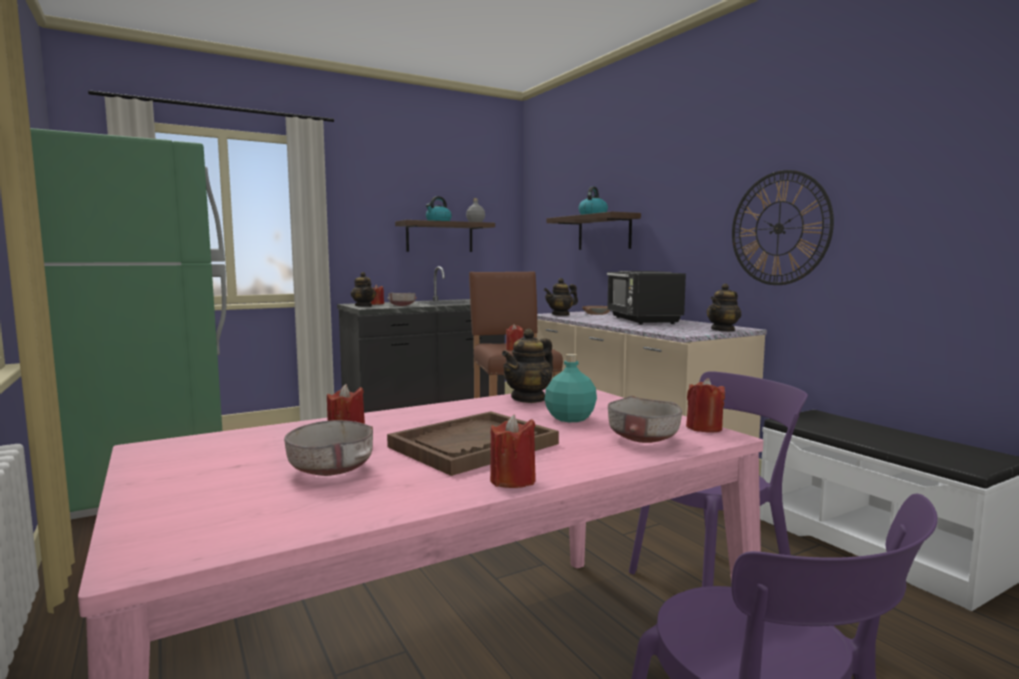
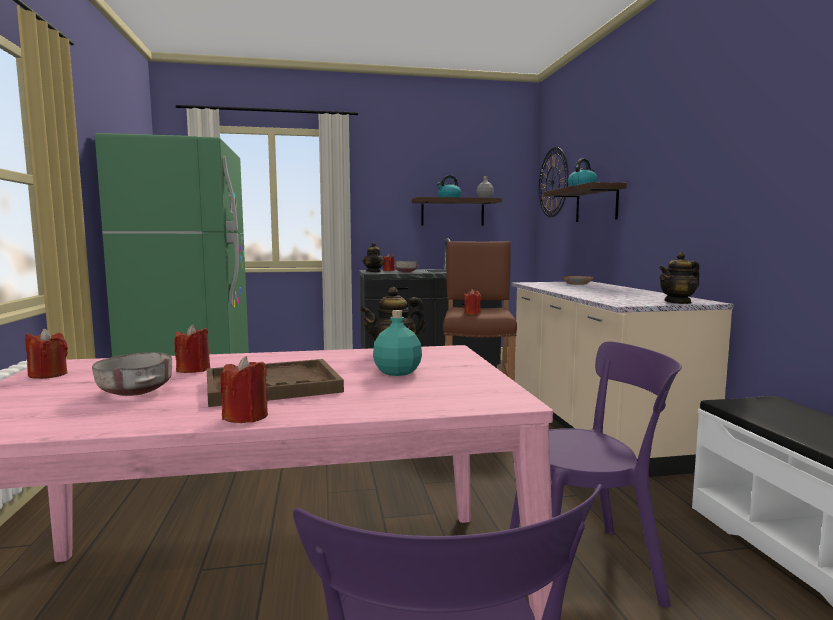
camera: 20 degrees right, 0 degrees up
(560, 314) = (538, 283): teapot -> none
(642, 320) = (610, 291): black microwave -> none
(643, 439) = (428, 396): grey bowl -> none
(704, 428) = (509, 393): red candle -> red candle (48, 375)
(779, 228) = (751, 191): wall clock -> wall clock (553, 182)

